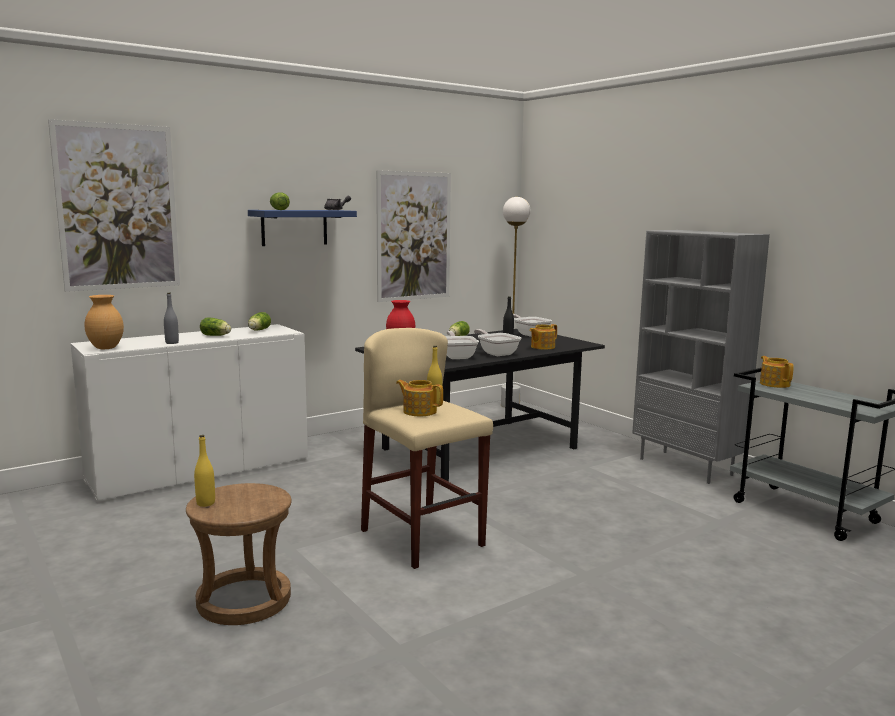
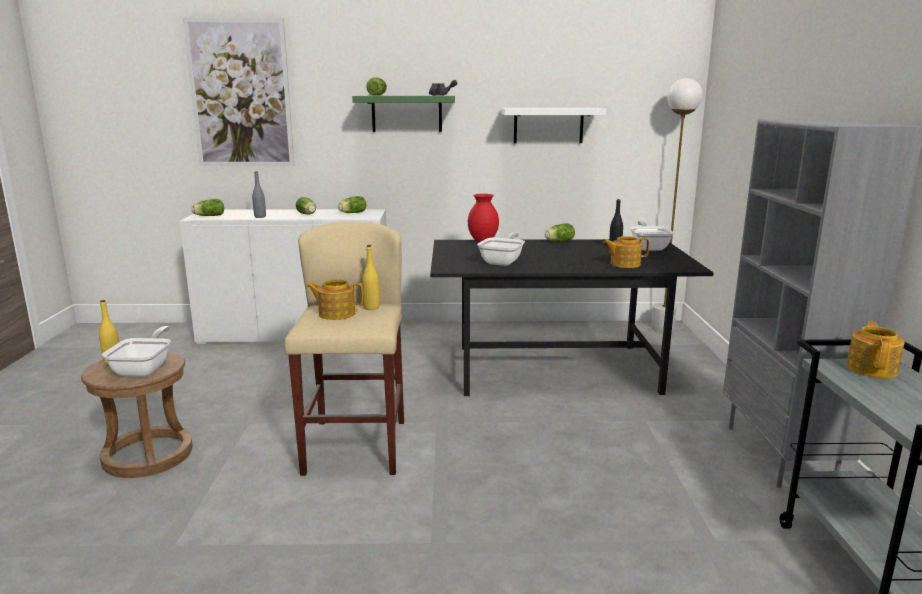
camera: 35 degrees right, 5 degrees up
(106, 348) = (208, 216): brown vase -> lettuce
(294, 227) = (407, 113): blue shelf -> green shelf
(414, 236) = (548, 125): picture -> white shelf
(419, 411) = (336, 314): teapot -> teapot turned 60 degrees counterclockwise
(496, 353) = (553, 264): frying pan -> frying pan (145, 369)

